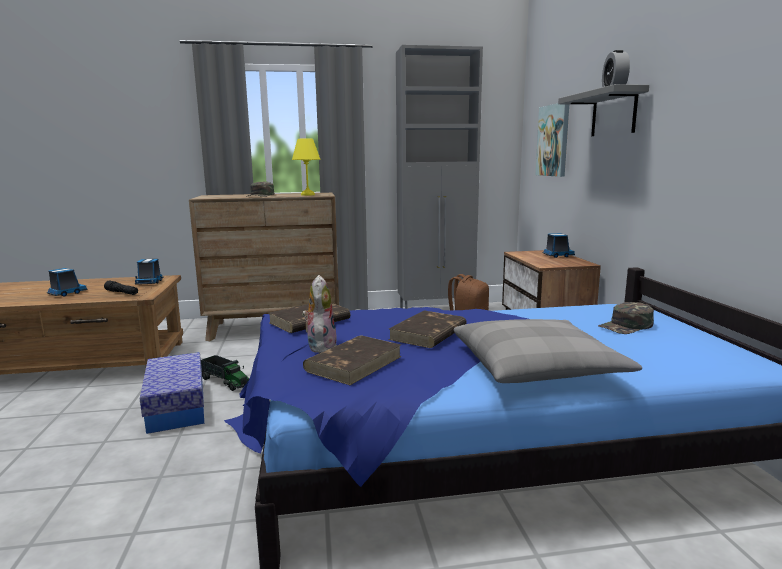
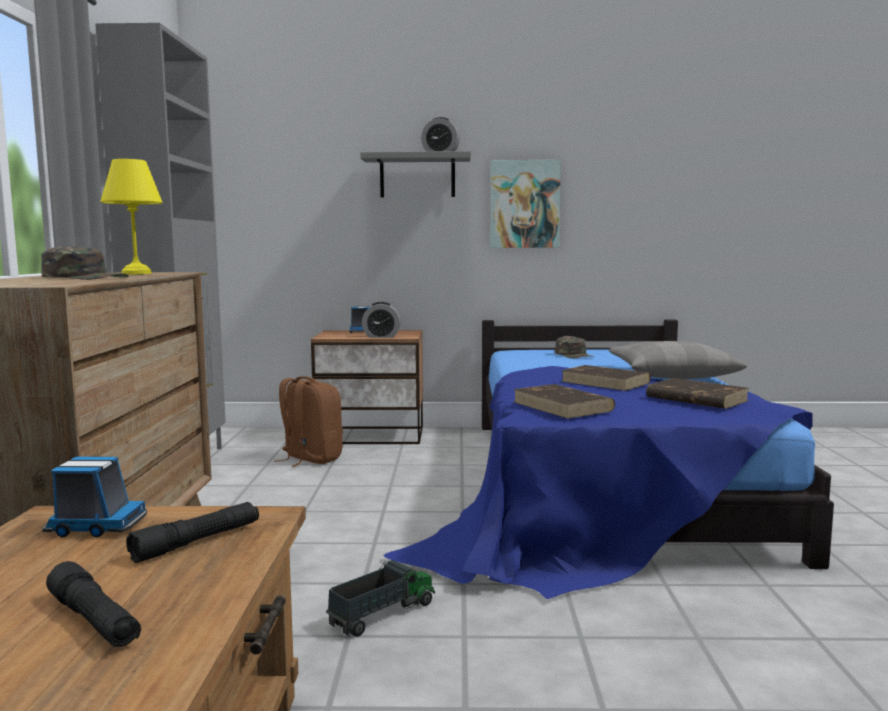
camera: 80 degrees left, 5 degrees down
(67, 293) = (94, 621): toy truck -> black flashlight
(176, 406) = (474, 652): storage box -> none
(320, 346) = (647, 406): plush toy -> none
(535, 261) = (381, 336): none -> alarm clock
(553, 140) = (291, 199): picture -> picture (524, 204)

